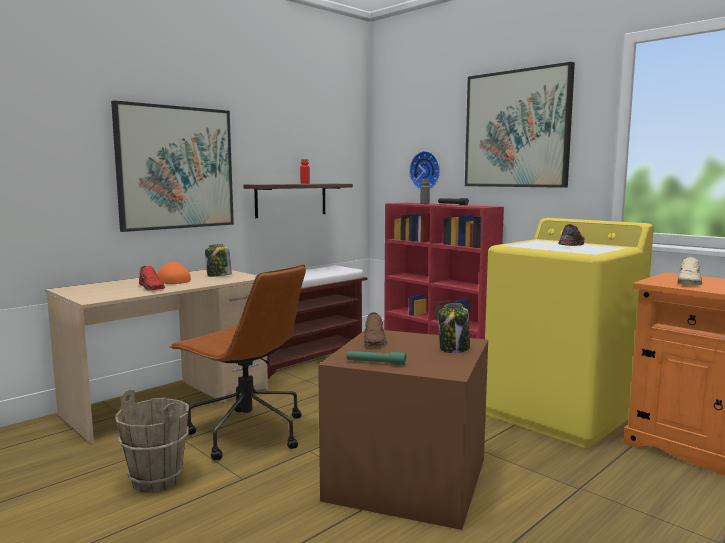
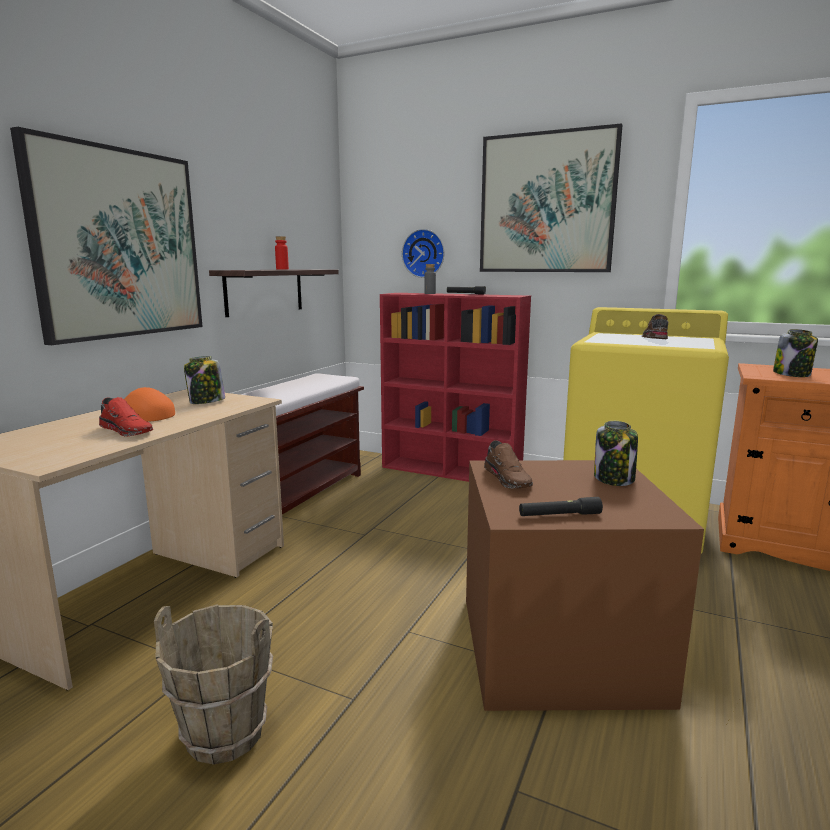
camera: 20 degrees left, 5 degrees up
(246, 433) = (302, 620): brown office chair -> none
(376, 363) = (559, 515): green flashlight -> black flashlight
(690, 282) = (792, 374): beige shoe -> jar

